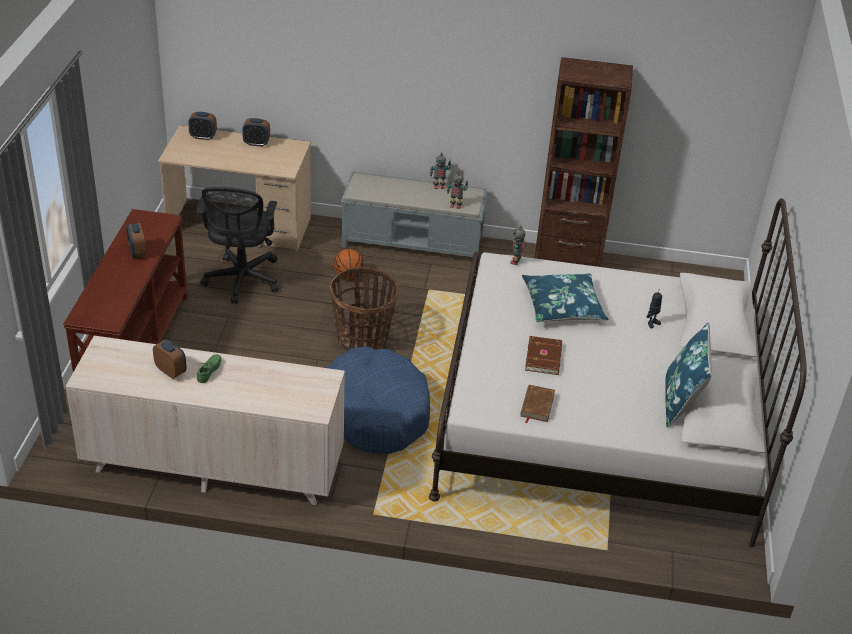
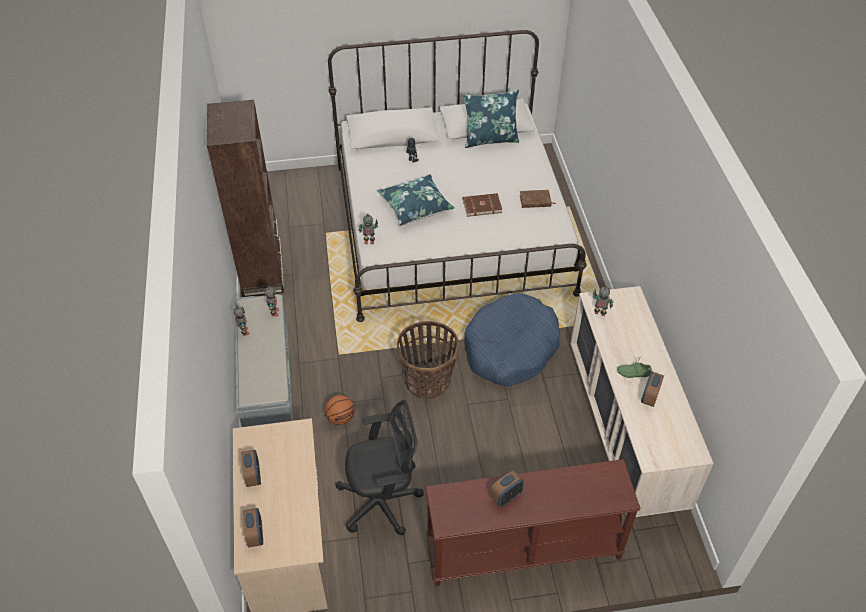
camera: 105 degrees left, 10 degrees up
(305, 375) = (600, 313): none -> toy robot

